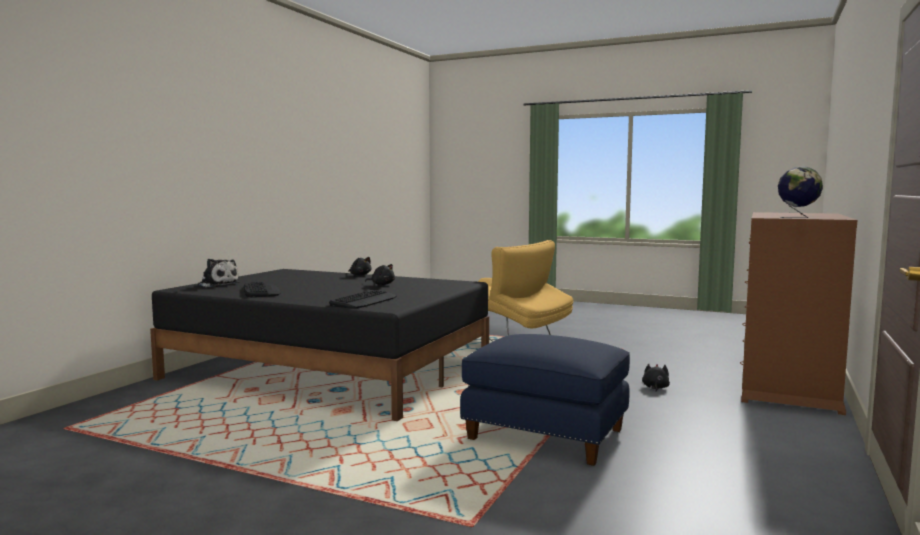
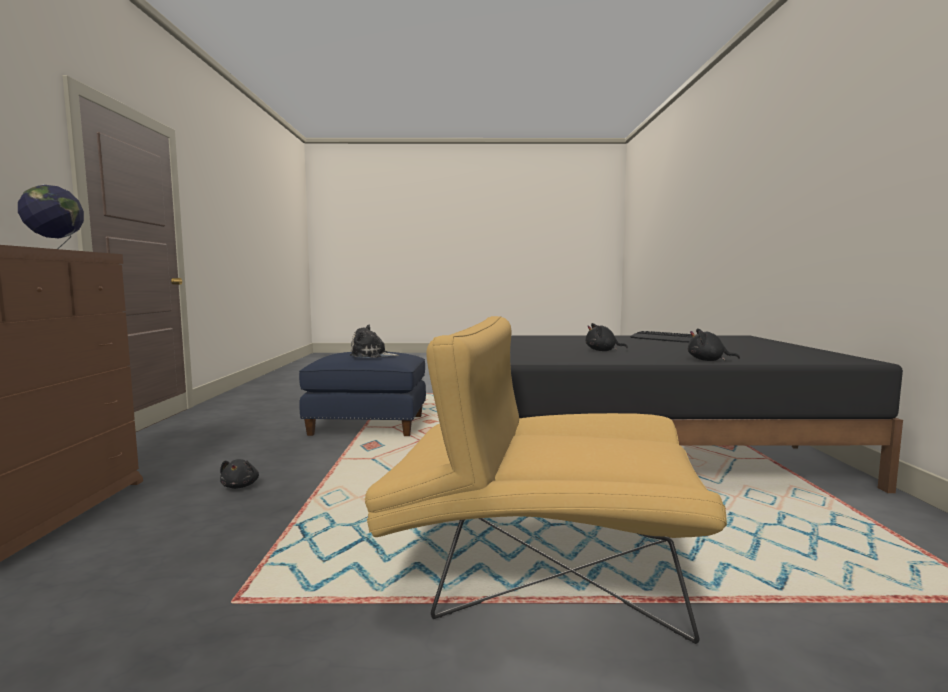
camera: 155 degrees right, 0 degrees up
(217, 284) = (749, 340): plush toy -> plush toy (371, 355)
(364, 301) = (541, 338): keyboard -> none

